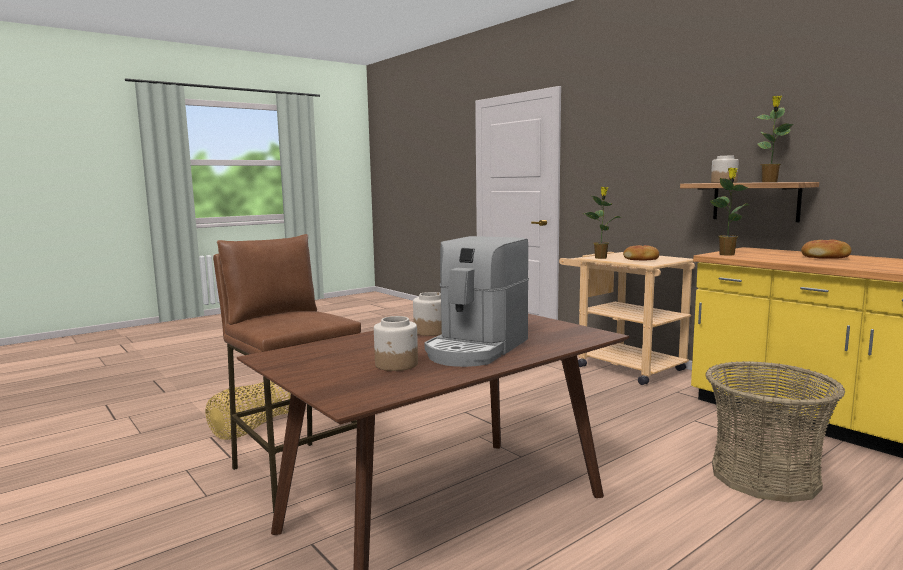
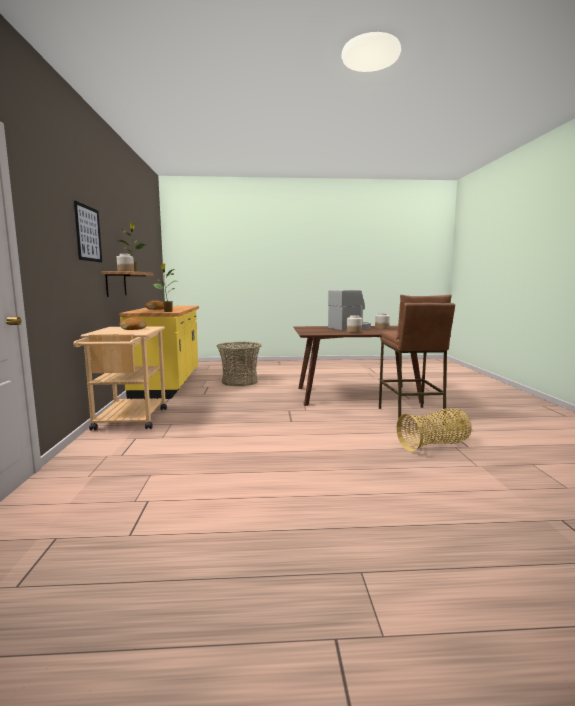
camera: 145 degrees left, 0 degrees up
(601, 257) = (138, 332): potted plant -> none
(675, 138) = (88, 233): none -> picture

